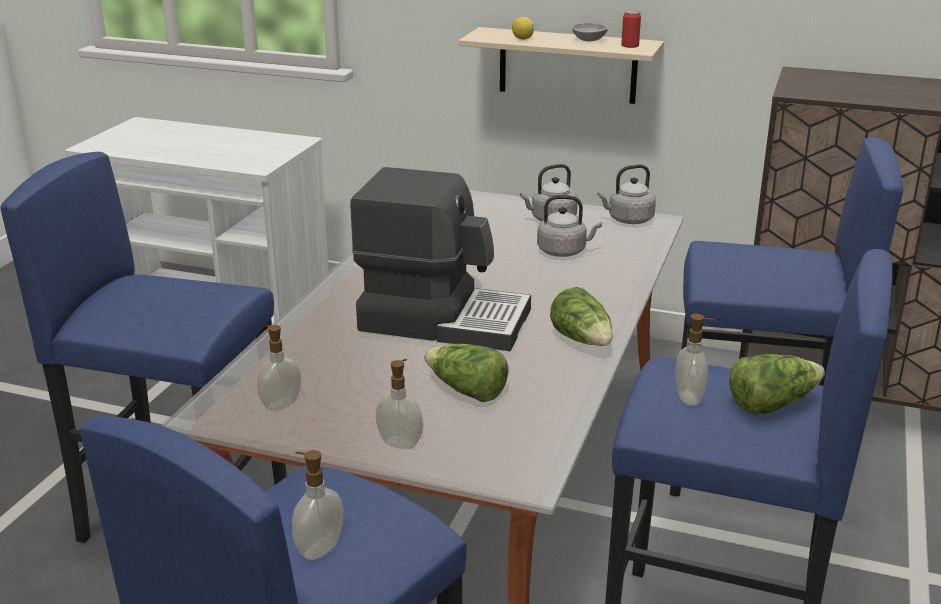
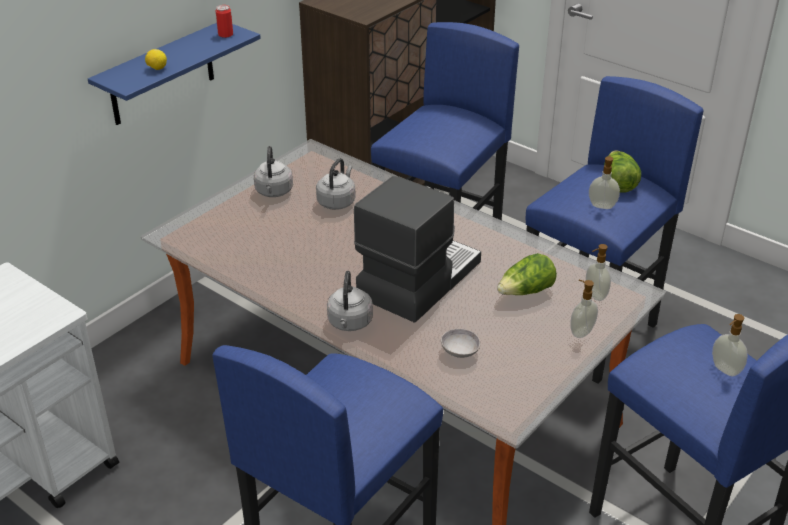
camera: 70 degrees left, 10 degrees up
(280, 404) = (510, 378): soap dispenser -> soap dispenser (594, 295)
(567, 65) = (162, 74): beige shelf -> blue shelf
(583, 340) = (480, 230): lettuce -> none
(589, 40) = (192, 45): grey bowl -> grey bowl (460, 351)
(628, 220) = (301, 161): grey kettle -> grey kettle (349, 323)

